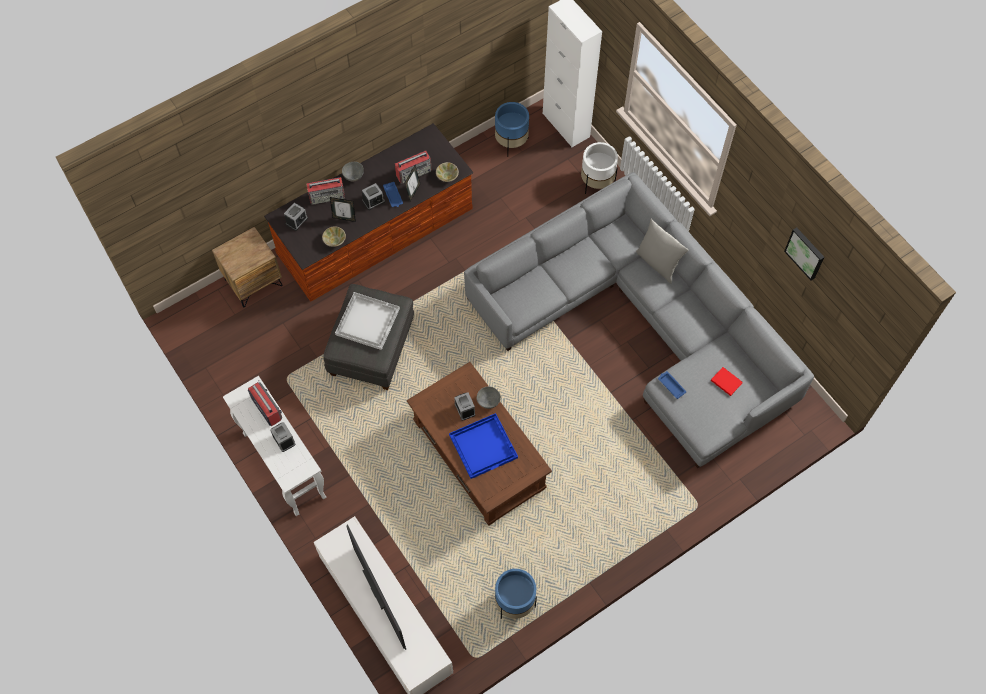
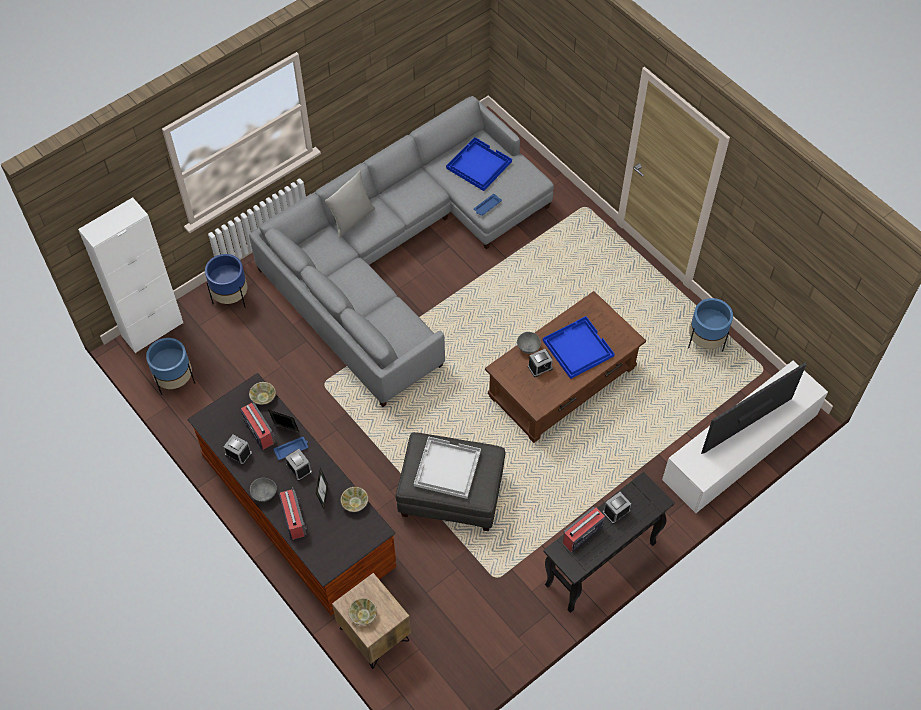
camera: 95 degrees left, 5 degrees down
(240, 247) = (363, 614): none -> beige bowl
(283, 465) = (600, 565): white console table -> black console table
(297, 221) = (329, 547): alarm clock -> alarm clock (238, 454)
(597, 183) = (231, 297): white planter -> blue planter
(726, 381) = (478, 165): red book -> blue tray
(805, 252) = (402, 41): picture -> none

